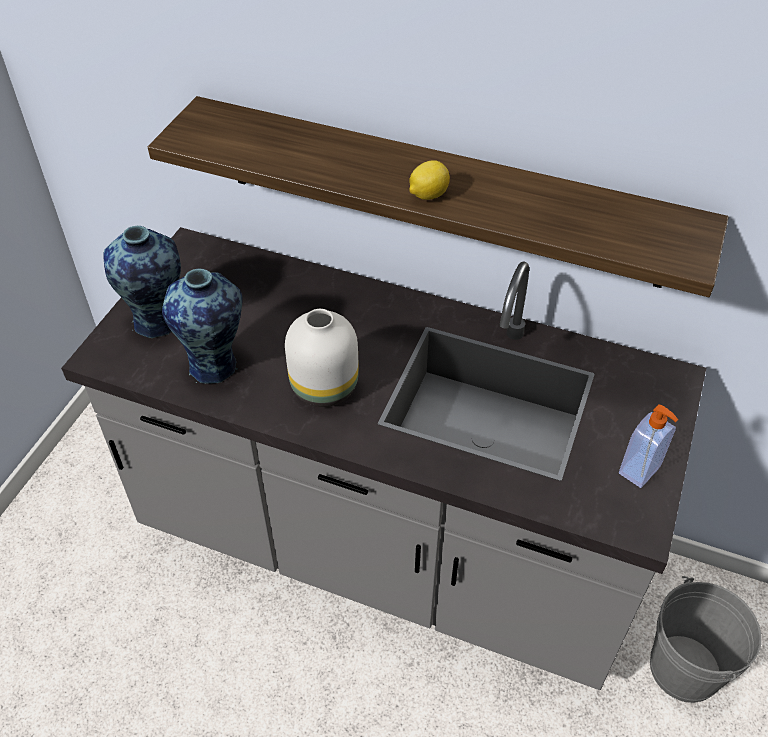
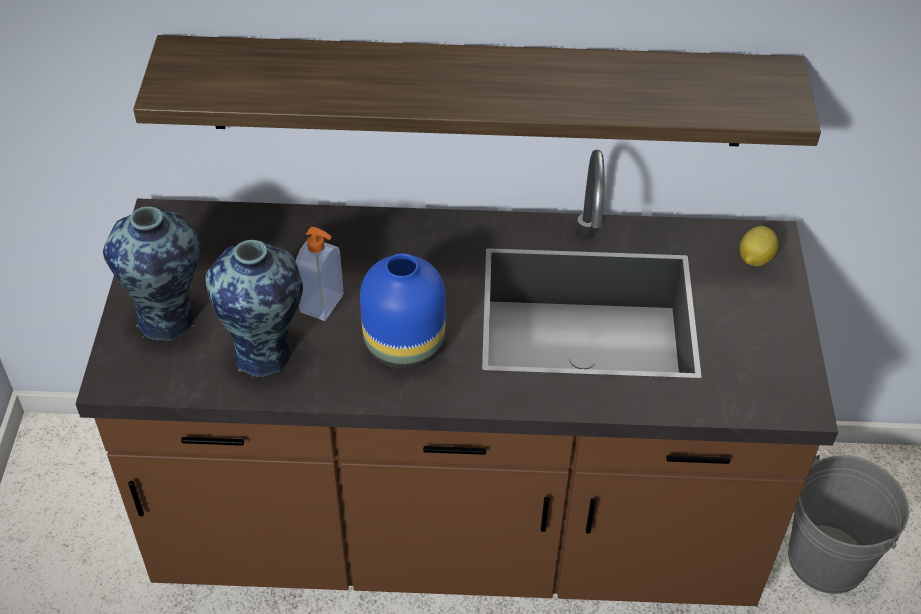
camera: 20 degrees left, 0 degrees up
(322, 388) = (402, 346): white vase -> blue vase
(384, 549) = (456, 529): grey counter -> brown counter
(427, 195) = (489, 99): lemon -> lemon (754, 259)
(640, 471) = (775, 346): soap dispenser -> soap dispenser (323, 304)

